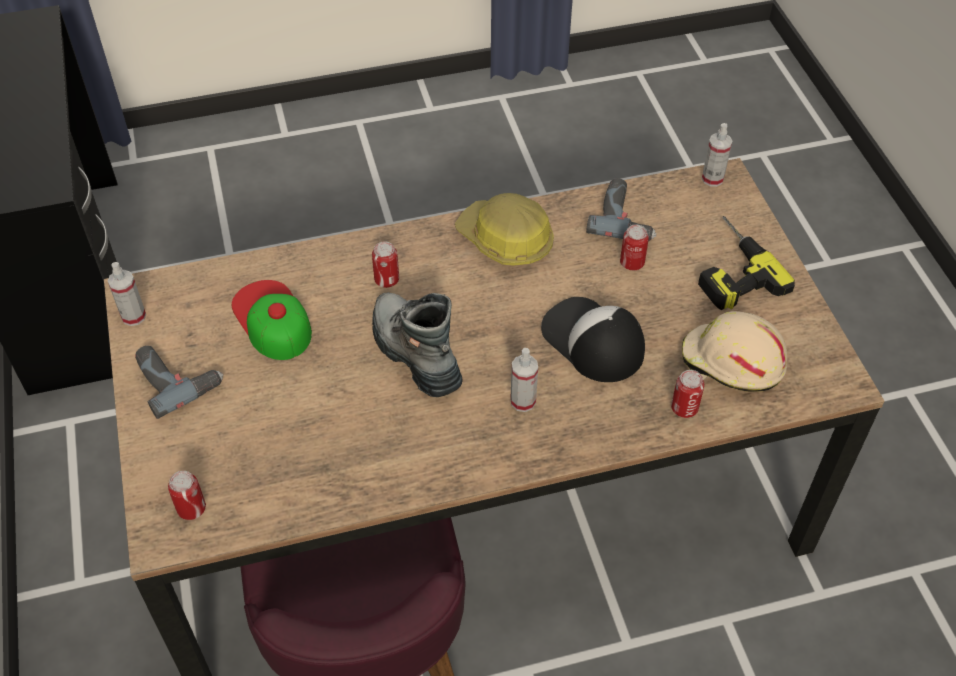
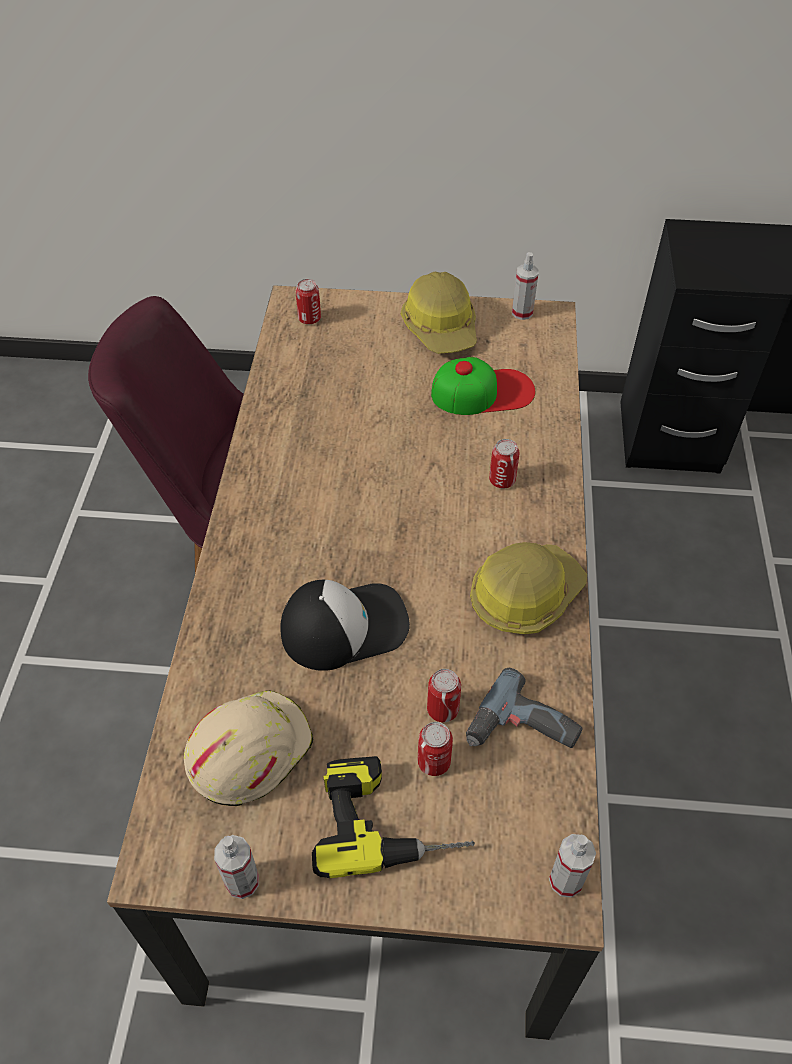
camera: 110 degrees right, 0 degrees up
(176, 378) = (441, 327): power drill -> hard hat
(415, 353) = (397, 478): boot -> none
(523, 401) = (299, 542): spray bottle -> spray bottle (242, 881)
(684, 408) = (216, 675): can -> can (434, 762)

